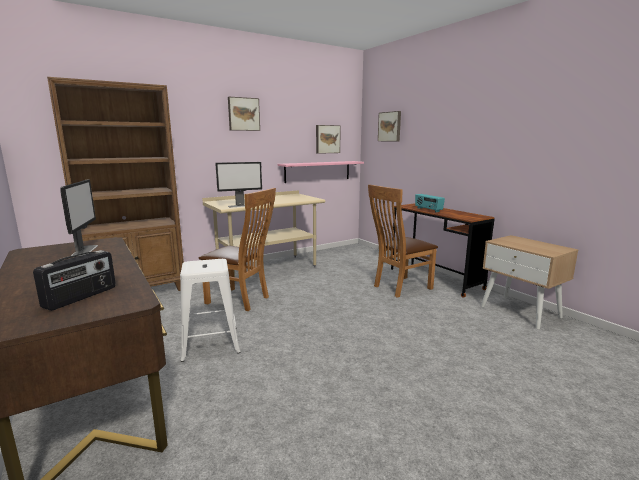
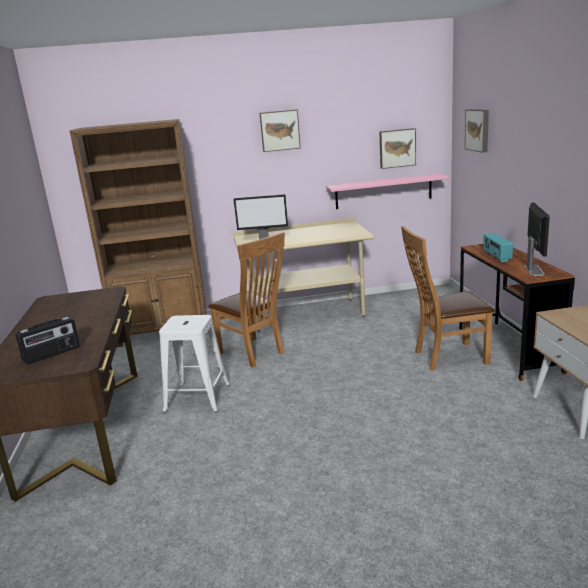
camera: 25 degrees right, 5 degrees up
(85, 250) = (87, 302): monitor -> monitor (534, 269)

